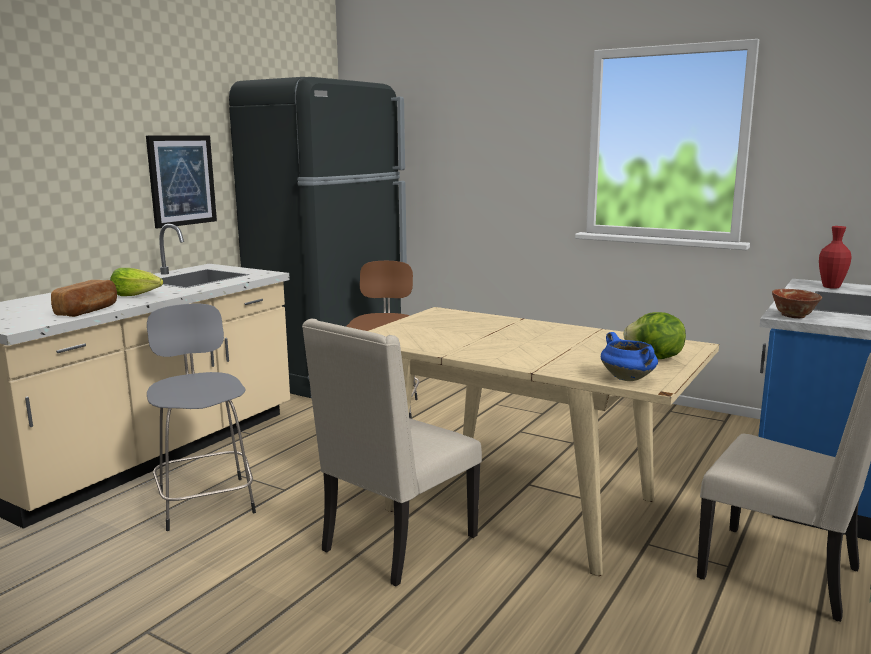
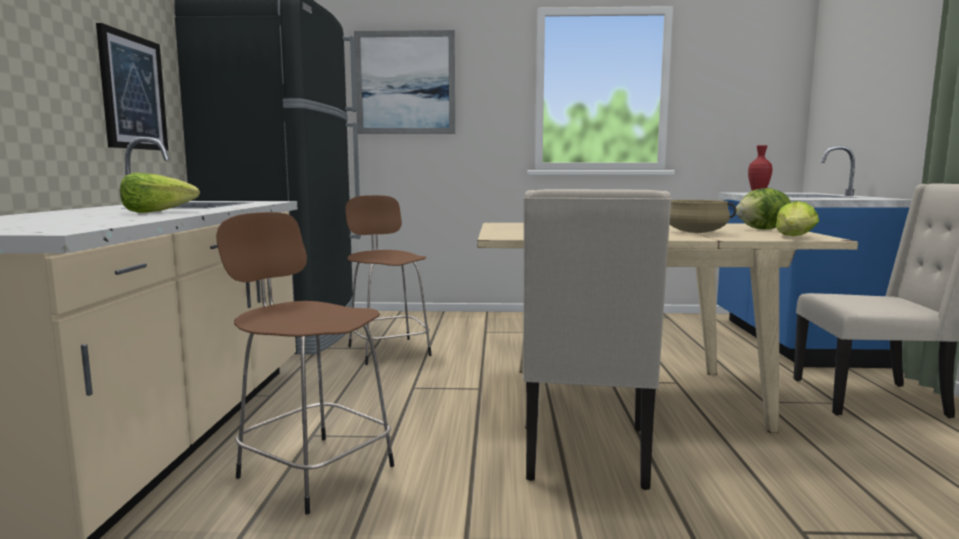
camera: 30 degrees left, 5 degrees down
(88, 310) = (130, 219): bread -> none
(206, 501) = (313, 470): grey stool -> brown stool
(461, 136) = (405, 83): none -> picture
(562, 354) = (696, 232): none -> beige cooking pot
(629, 379) = (795, 237): blue cooking pot -> lettuce
(793, 316) = (805, 198): bowl -> none

